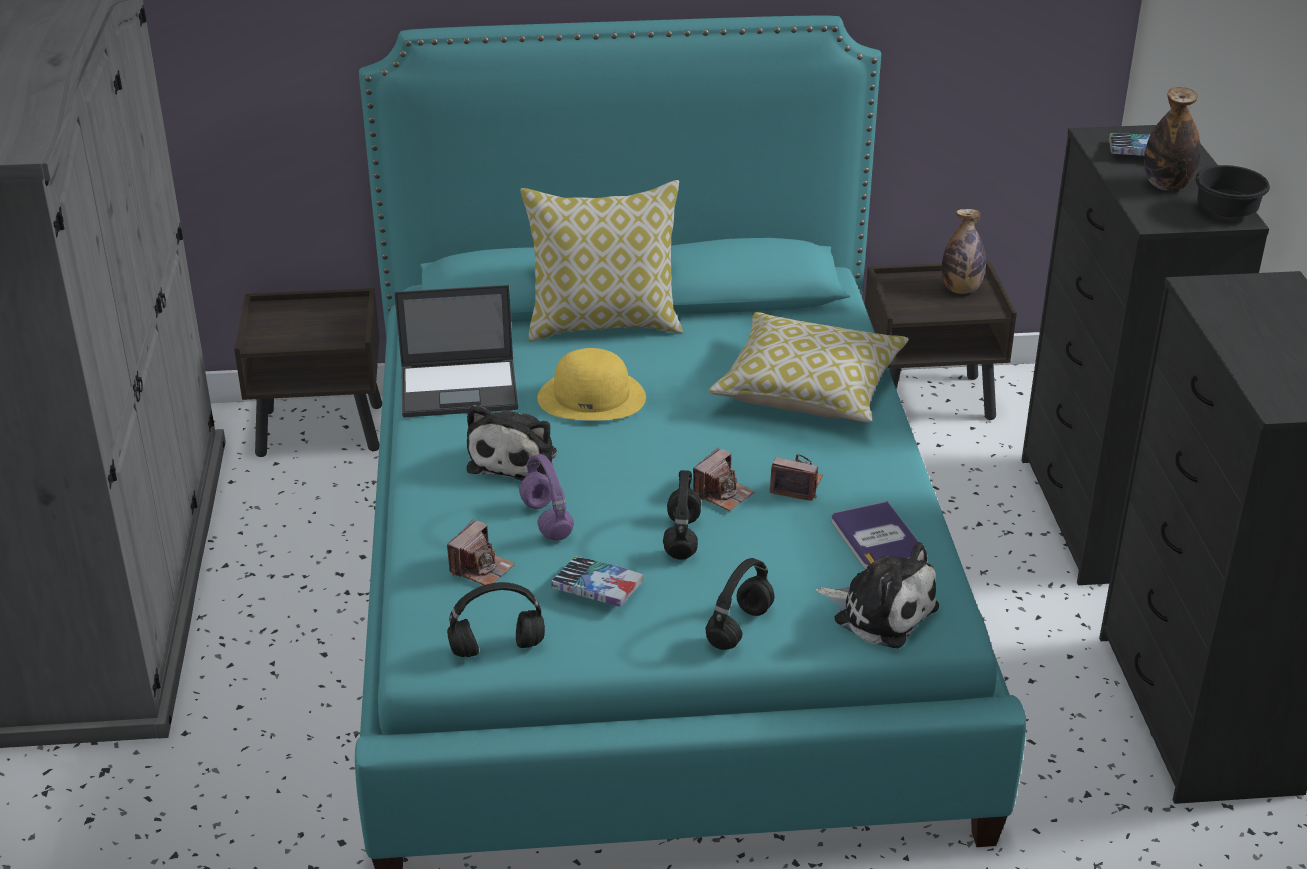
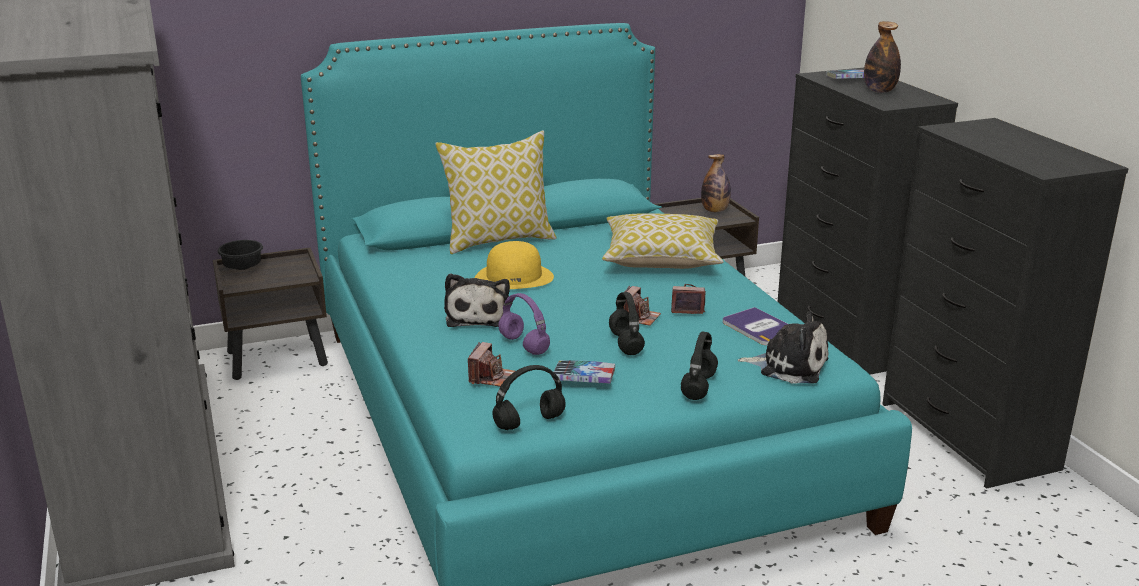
camera: 15 degrees left, 10 degrees down
(460, 388) = (415, 283): laptop -> none
(1224, 213) = (925, 98): black bowl -> black bowl (241, 268)

